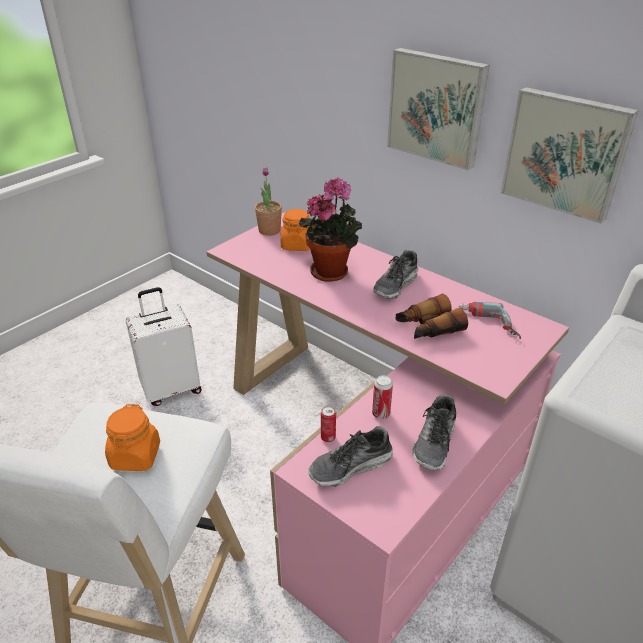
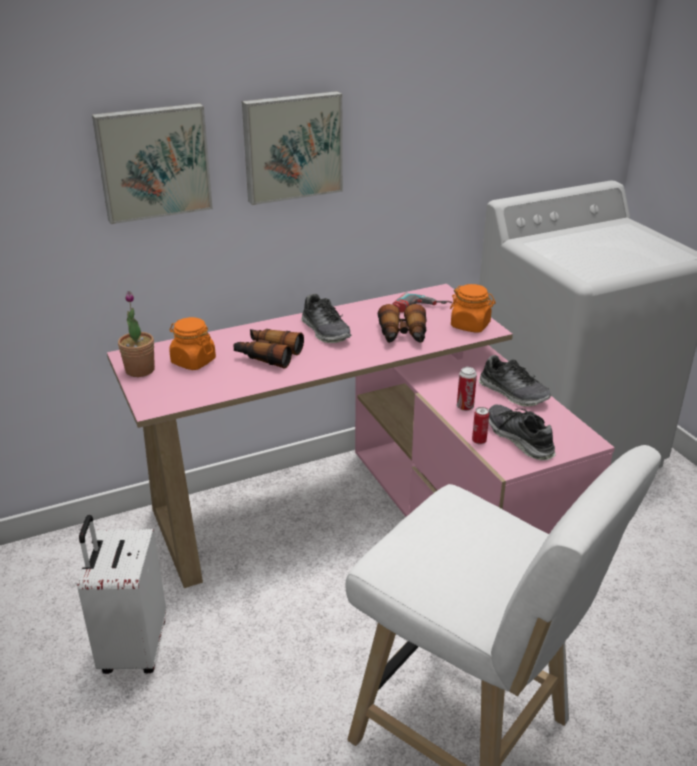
camera: 65 degrees left, 5 degrees down
(135, 456) = (470, 540): orange jar -> orange jar (470, 325)
(332, 271) = (267, 355): potted plant -> binoculars
(350, 467) = (519, 439): shoe -> shoe turned 150 degrees clockwise
(566, 153) = (413, 143): picture -> picture (153, 162)

